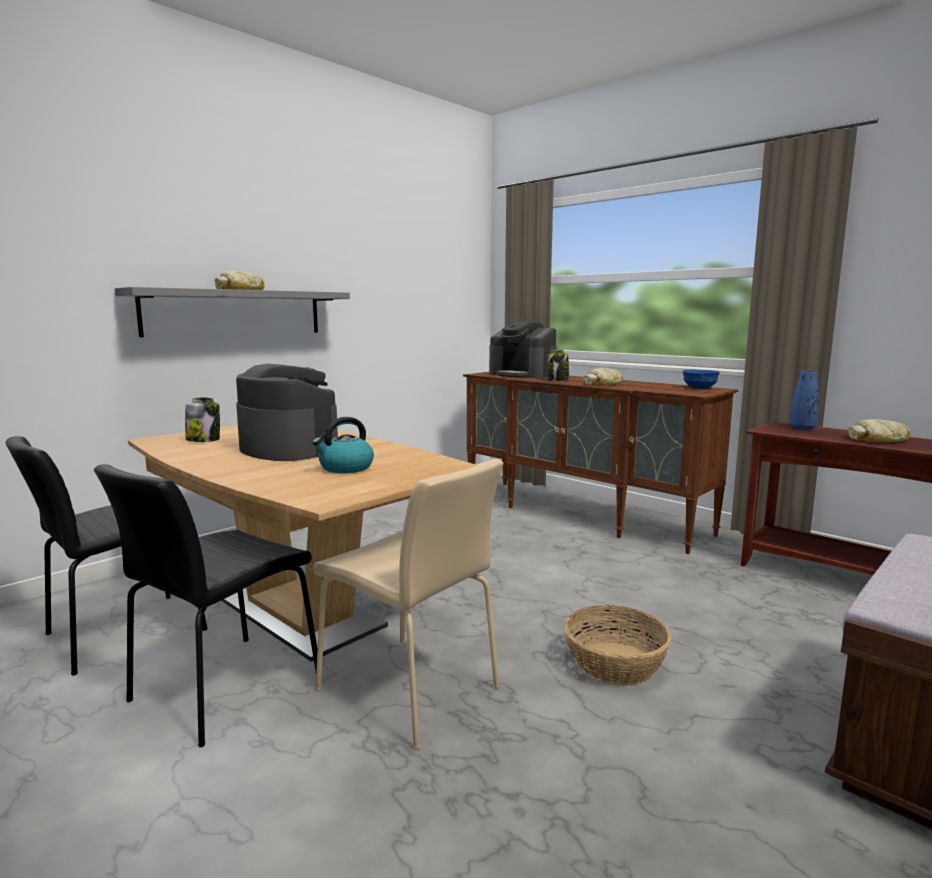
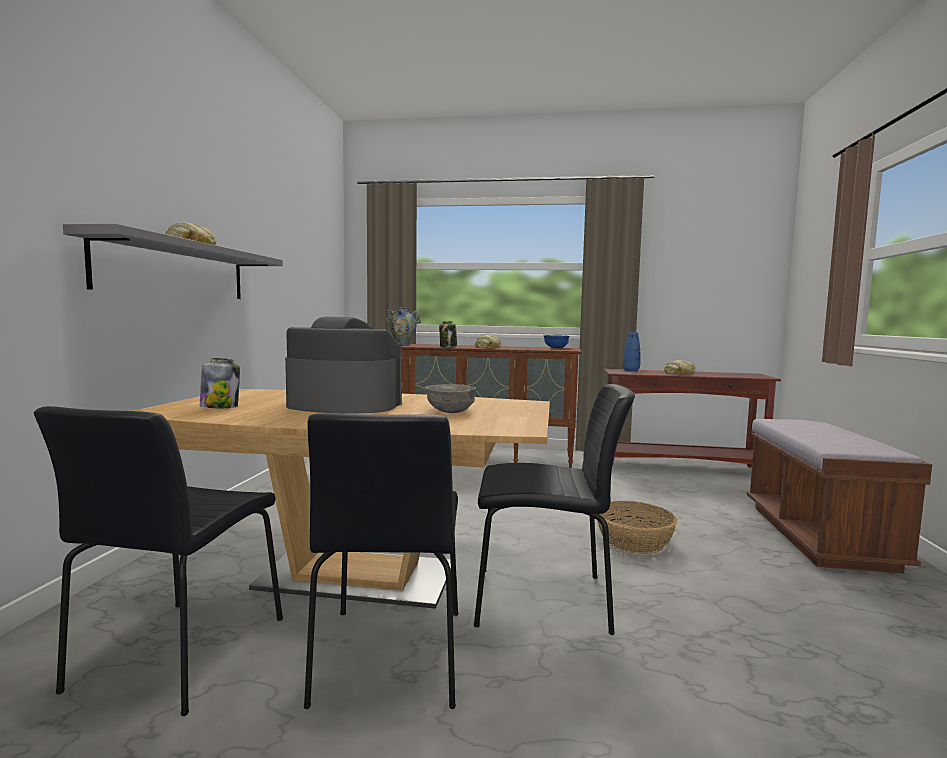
camera: 35 degrees left, 5 degrees down
(345, 468) = (451, 411): kettle -> grey bowl
(413, 691) = (547, 600): beige chair -> black chair
(523, 374) = (403, 344): coffee machine -> vase

